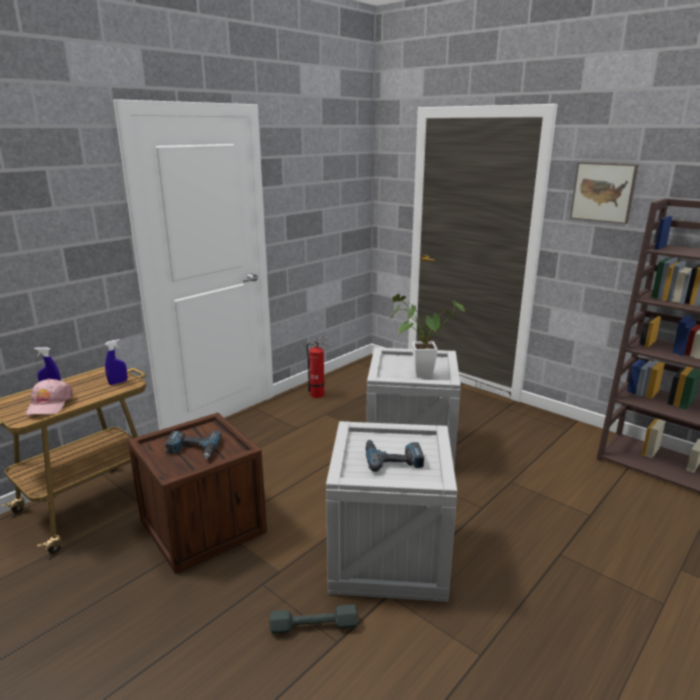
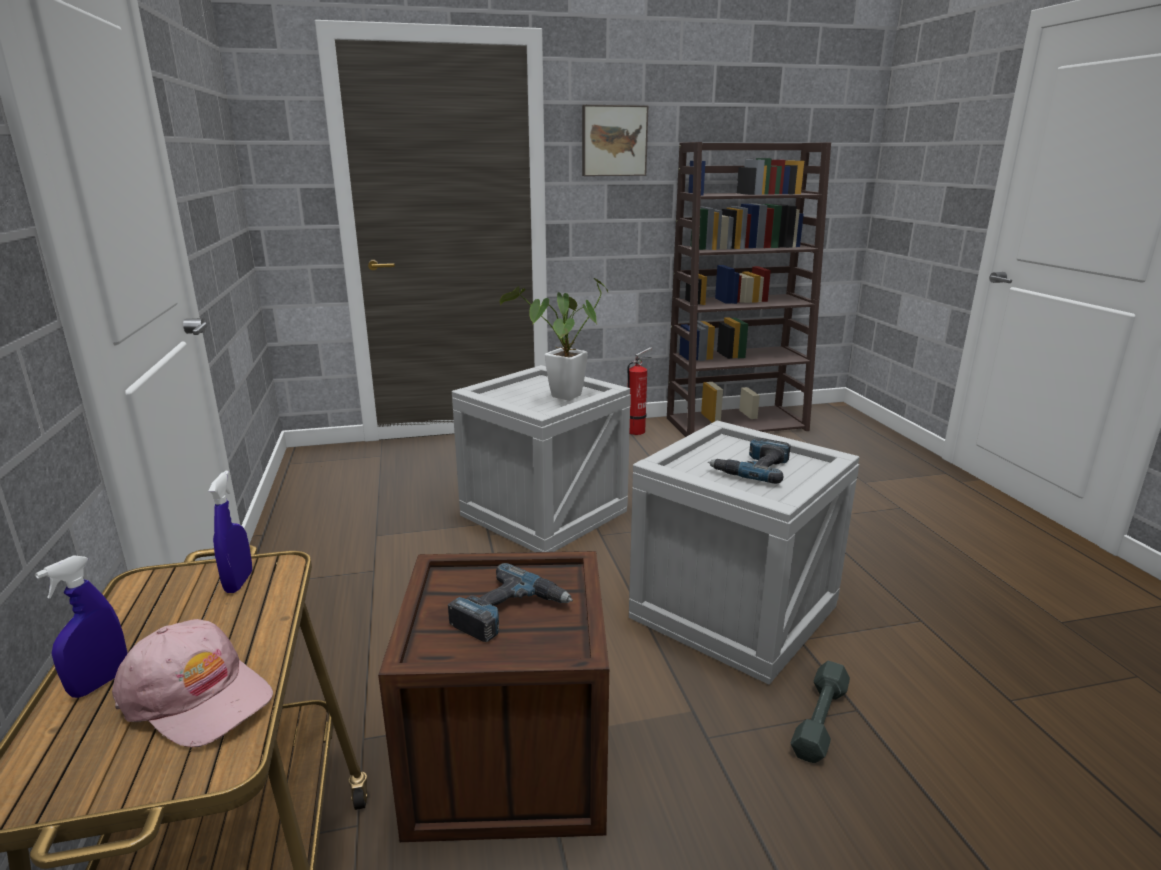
camera: 55 degrees left, 0 degrees up
(319, 395) = (317, 521): fire extinguisher -> fire extinguisher (637, 430)

